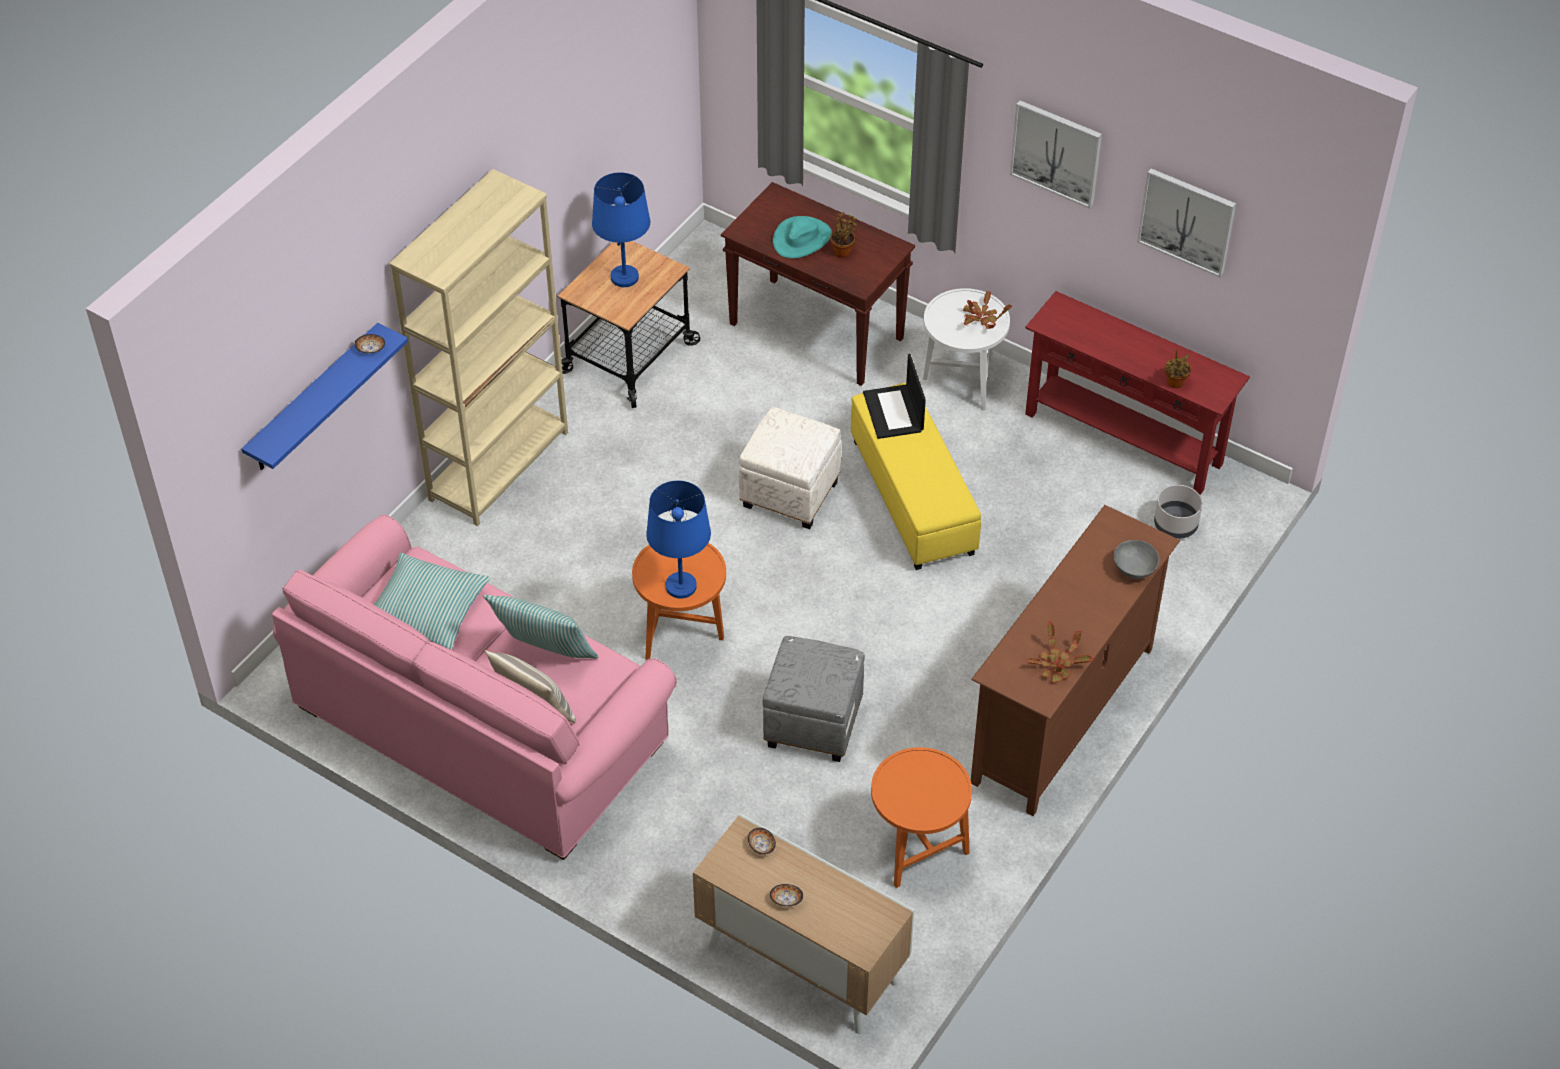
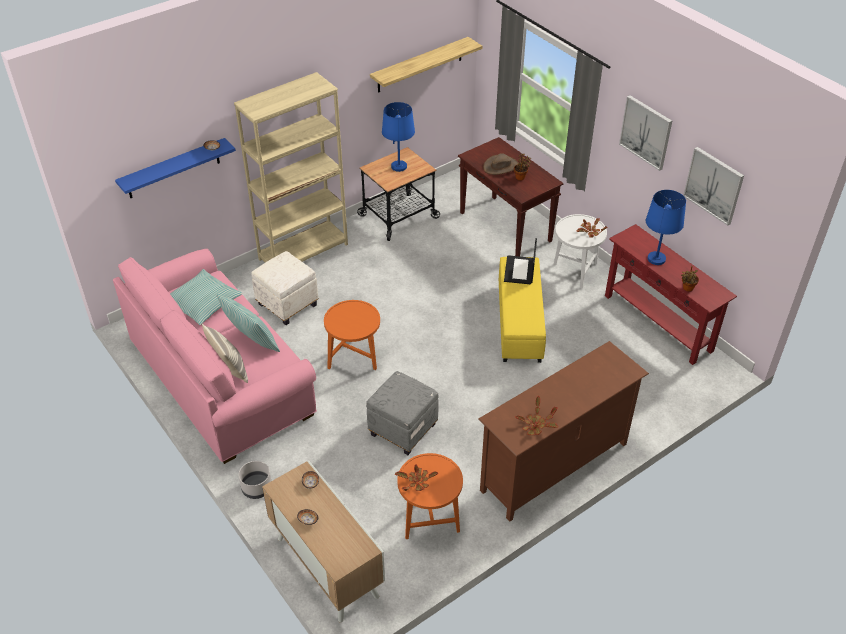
camera: 20 degrees right, 5 degrees down
(625, 97) = (420, 65): none -> shelf
(681, 586) = (349, 327): blue table lamp -> blue table lamp (656, 259)
(788, 494) = (450, 304): white ottoman -> white ottoman (286, 304)
(802, 239) = (501, 166): turquoise hat -> brown hat
(905, 799) = (417, 482): none -> potted plant
(1134, 569) = (611, 382): grey bowl -> none
(1175, 525) = (670, 377): grey planter -> grey planter (256, 488)

